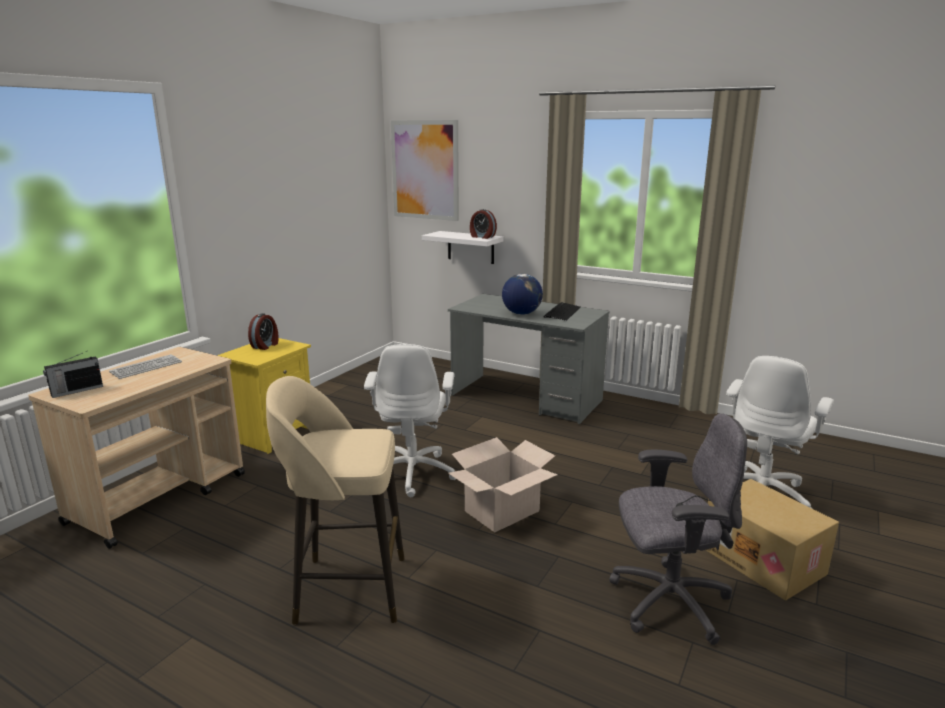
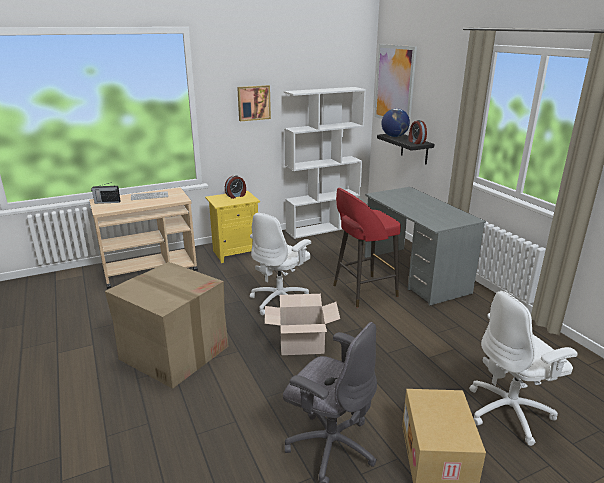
camera: 35 degrees right, 5 degrees up
(257, 203) = (253, 103): none -> picture
(347, 589) = (174, 352): beige stool -> cardboard box
(359, 376) = (322, 228): none -> white bookcase
(470, 247) = (414, 148): white shelf -> black shelf
(495, 431) = (363, 291): none -> red stool
(521, 313) = (410, 208): globe -> globe (394, 136)
(562, 312) = (443, 214): keyboard -> none

